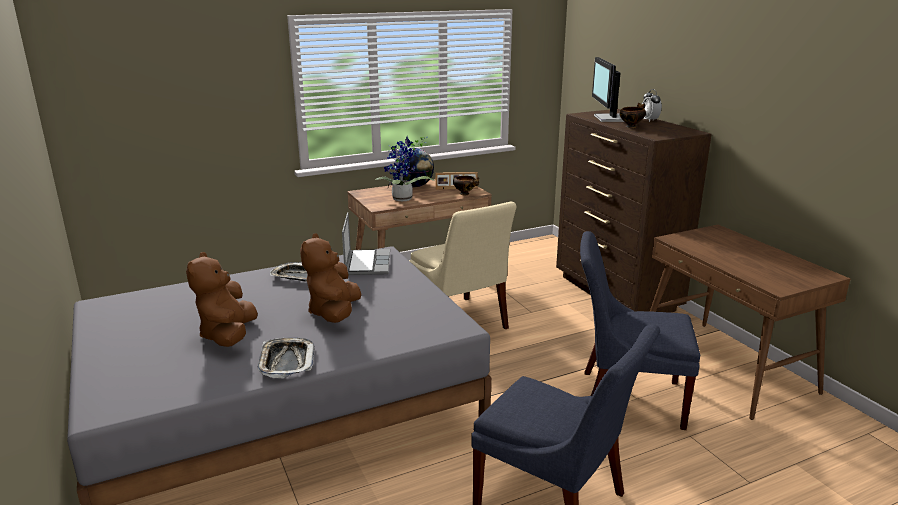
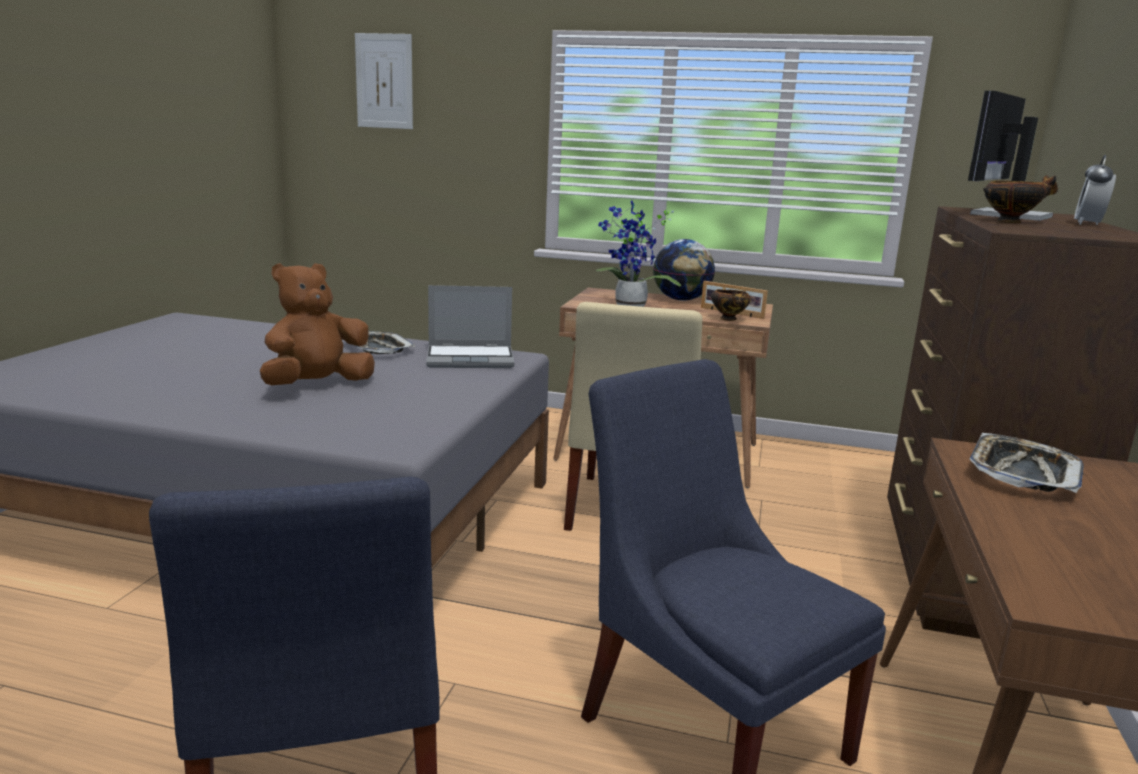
camera: 40 degrees right, 5 degrees down
(148, 63) = (384, 81): none -> picture
(228, 335) = (187, 368): brown plush toy -> none
(286, 361) = (162, 405): tray -> tray (1022, 472)
(366, 263) = (471, 359): laptop -> laptop turned 45 degrees clockwise

